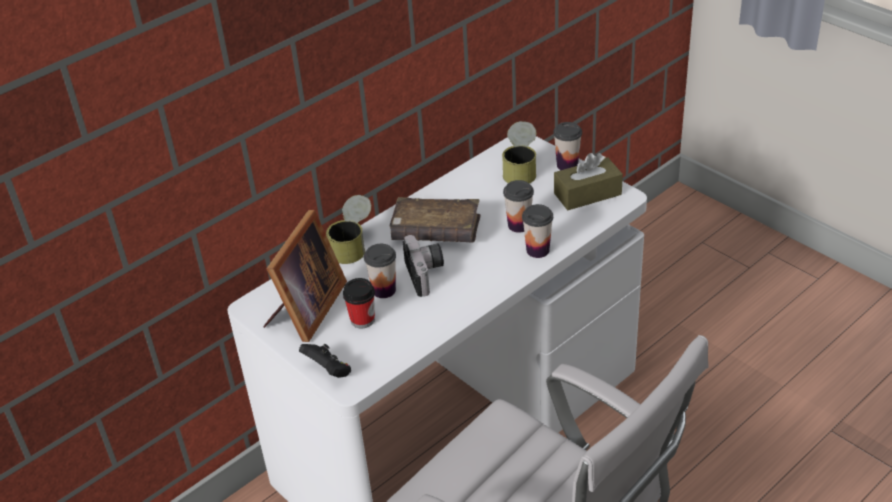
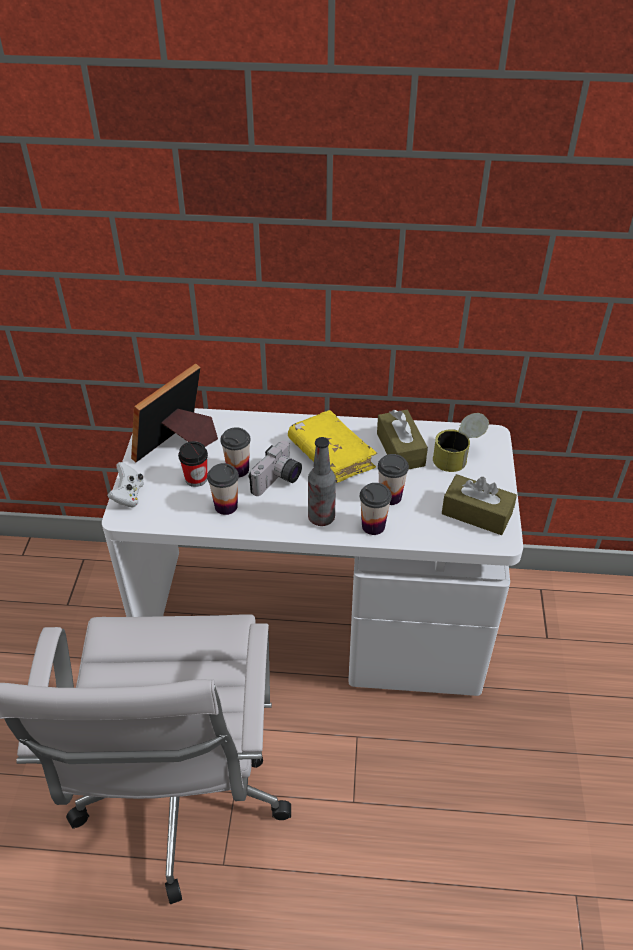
camera: 45 degrees right, 5 degrees up
(305, 310) = (178, 444): picture frame -> picture frame turned 150 degrees clockwise
(328, 371) = (128, 495): black game controller -> white game controller
(353, 245) = (268, 424): can -> none
(436, 231) = (331, 455): brown book -> yellow book
(477, 192) = (400, 449): none -> brown tissue box
(496, 272) = (321, 518): none -> bottle
(567, 165) = (497, 479): cup -> cup (226, 506)

